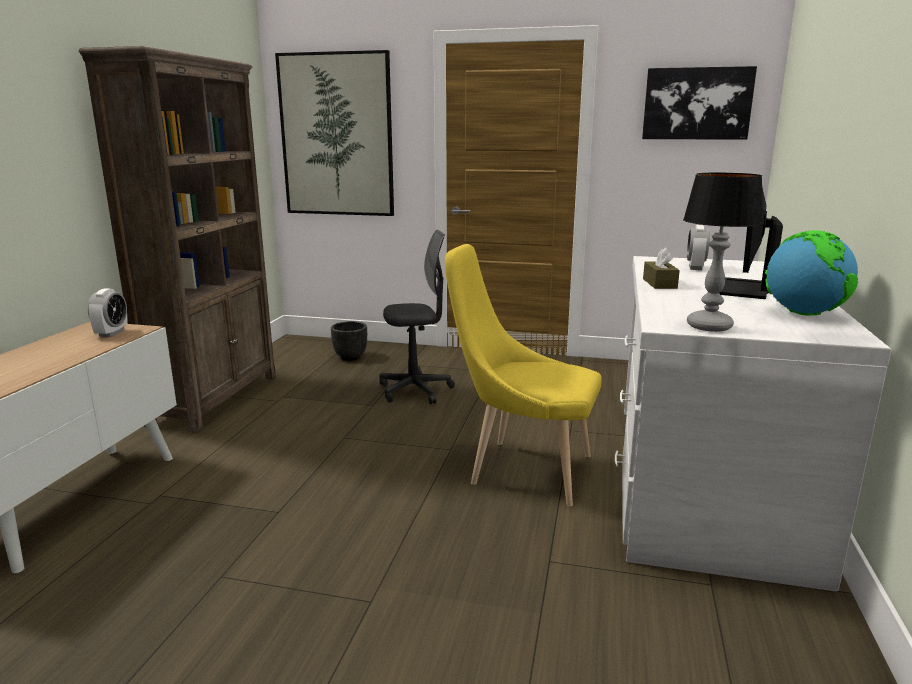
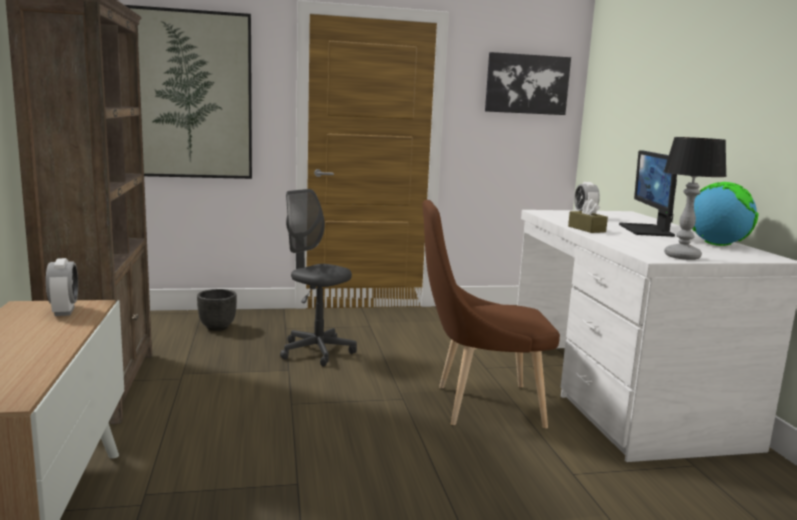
camera: 25 degrees left, 5 degrees down
(415, 390) = (317, 351): grey office chair -> grey office chair turned 105 degrees counterclockwise
(522, 469) = (480, 406): yellow chair -> brown chair

